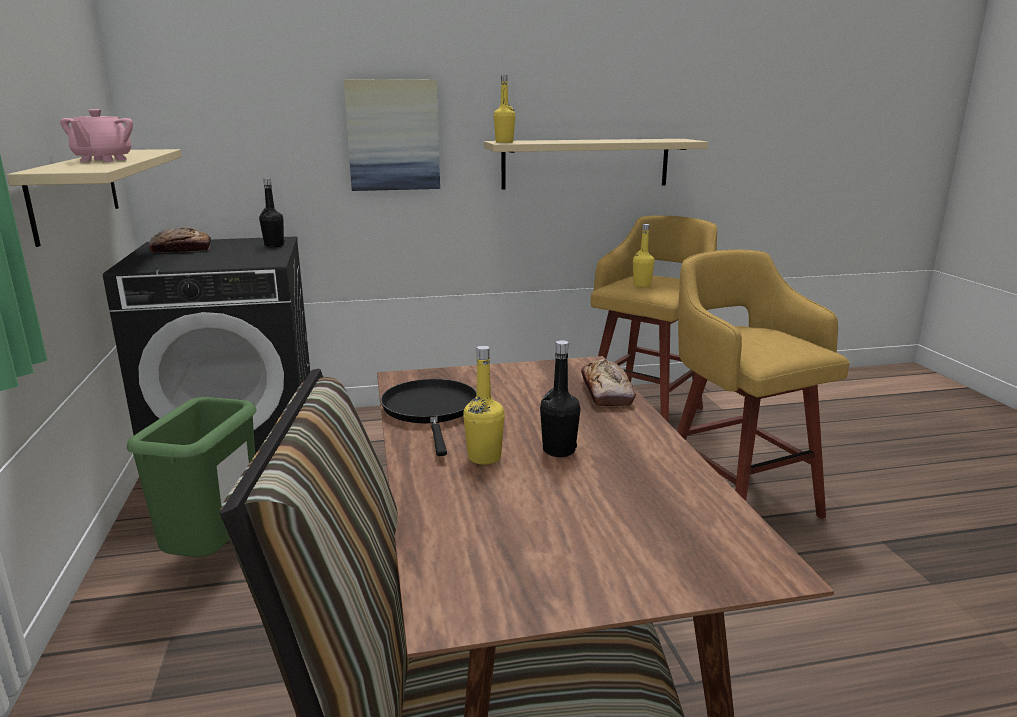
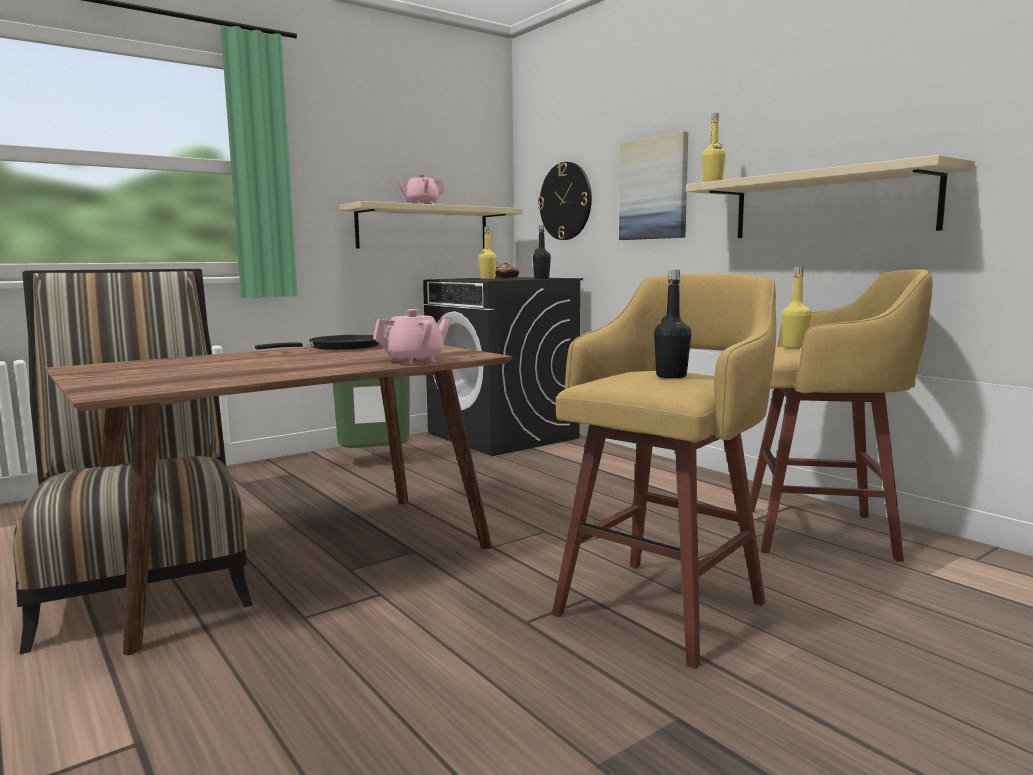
camera: 65 degrees right, 10 degrees down
(242, 140) = (565, 201): none -> wall clock
(484, 457) = (267, 357): yellow bottle -> yellow bottle (488, 278)
(559, 450) = (287, 363): black bottle -> black bottle (671, 376)
(606, 392) = (414, 361): bread -> pink teapot

